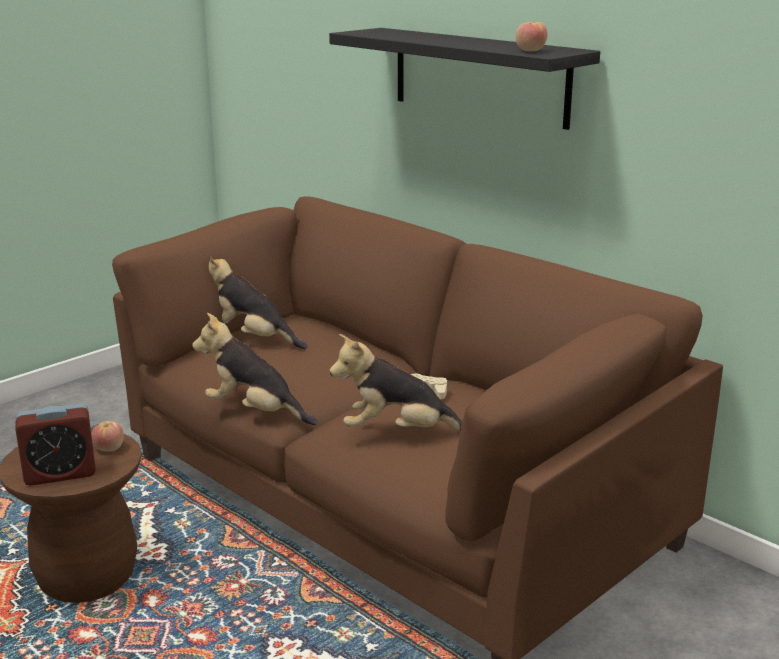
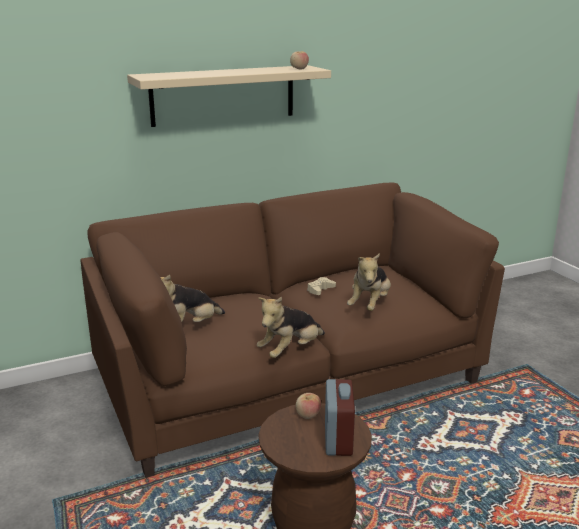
camera: 70 degrees left, 0 degrees up
(479, 76) = (223, 95): black shelf -> beige shelf

